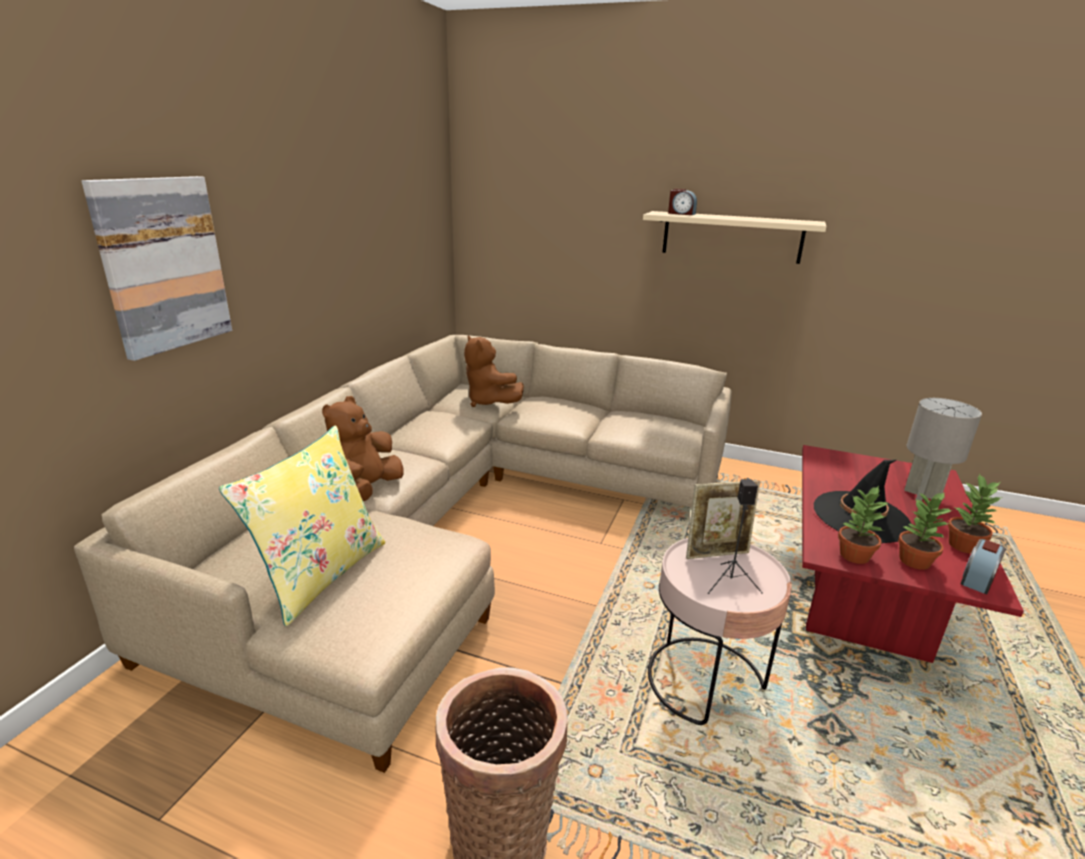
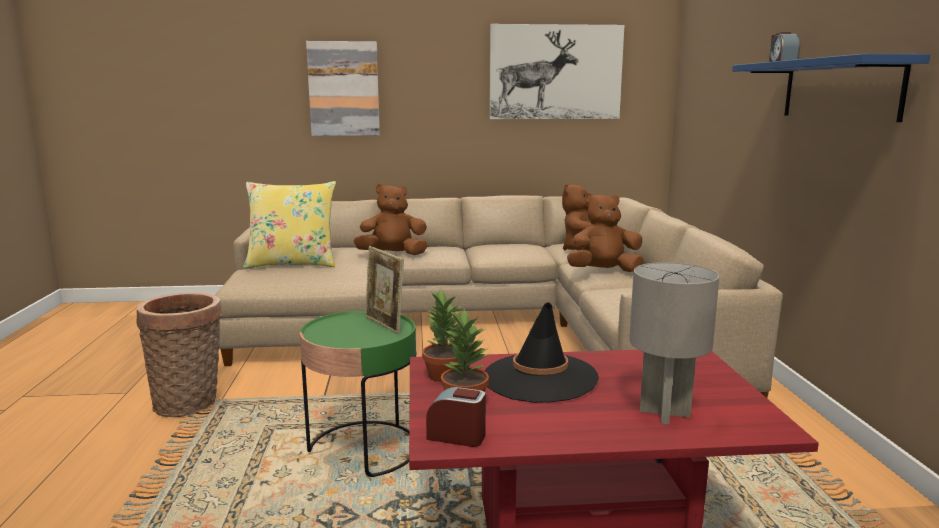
camera: 65 degrees right, 10 degrees down
(381, 207) = (555, 72): none -> picture
(563, 415) = (603, 272): none -> brown plush toy
(705, 680) = (364, 449): pink side table -> green side table
(731, 237) = (839, 89): beige shelf -> blue shelf
(731, 583) = (343, 332): black speaker -> none
(964, 545) = (541, 433): potted plant -> none

